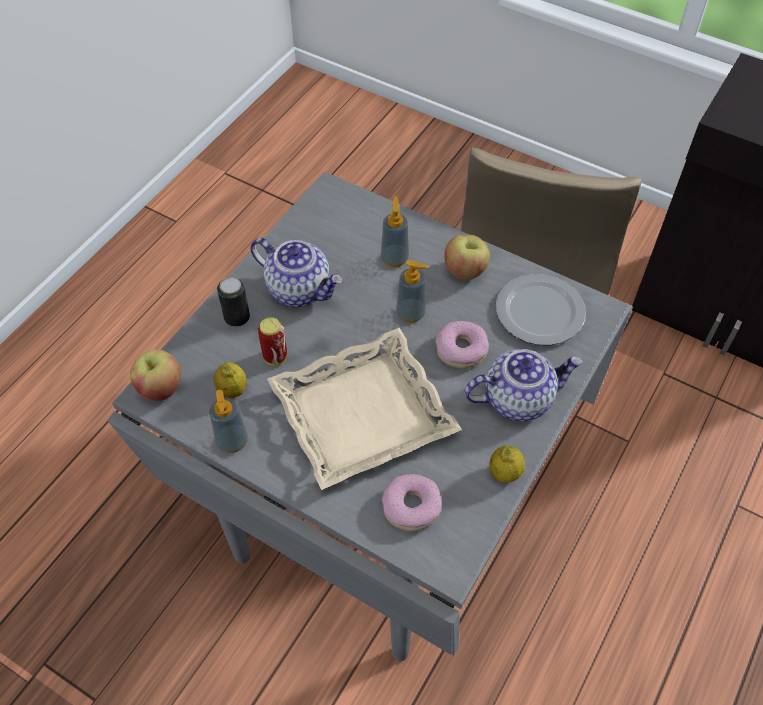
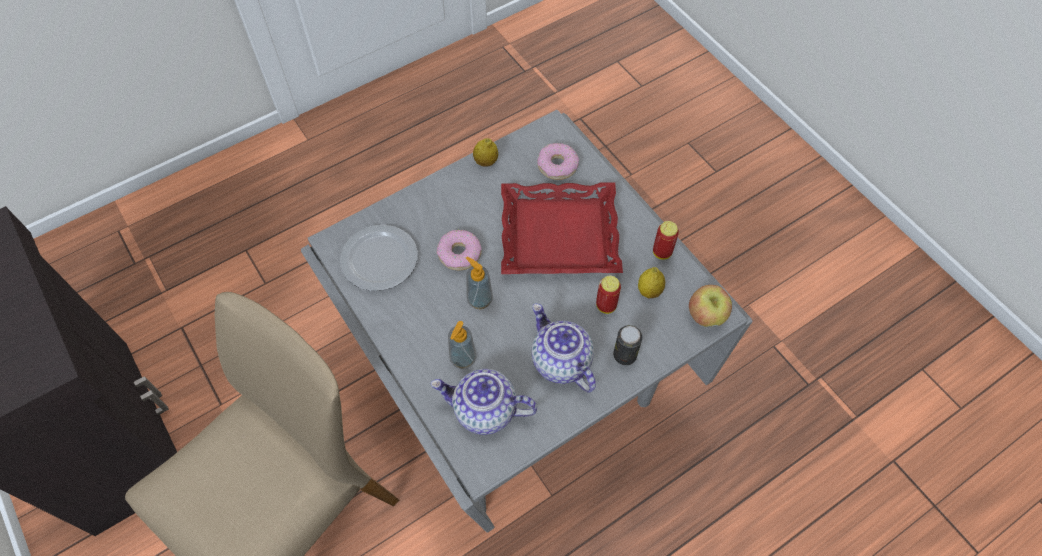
camera: 155 degrees left, 5 degrees up
(232, 441) = (662, 252): soap dispenser -> can
(363, 415) = (559, 234): beige tray -> red tray
(465, 271) = (411, 320): apple -> none
(518, 398) = (443, 203): teapot -> teapot (484, 411)

